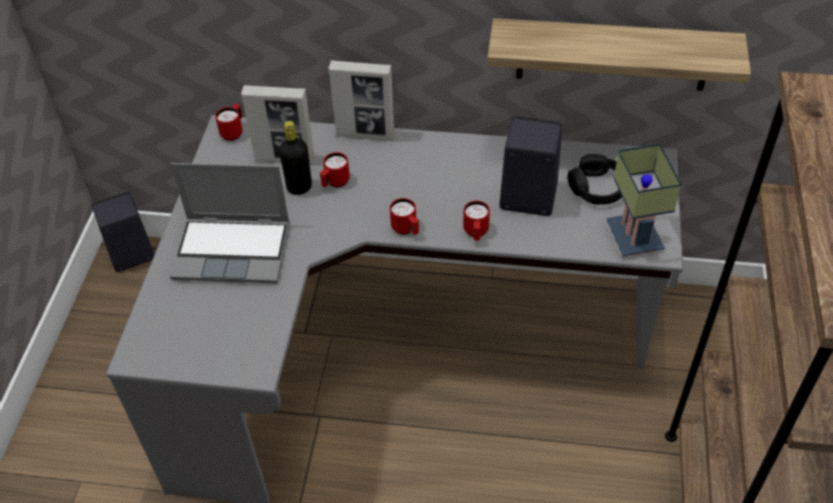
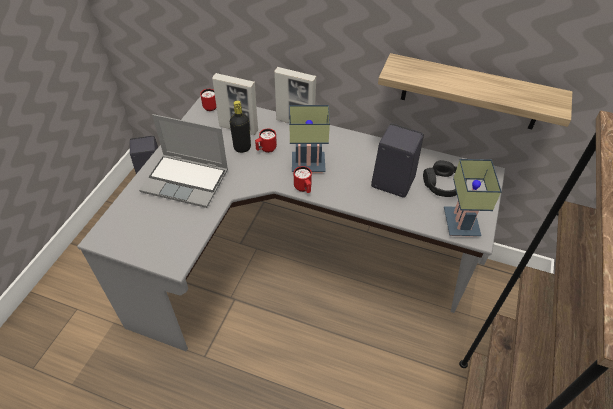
camera: 10 degrees right, 0 degrees up
(401, 196) = (306, 166): none -> table lamp
(476, 233) = (350, 200): red mug -> none

